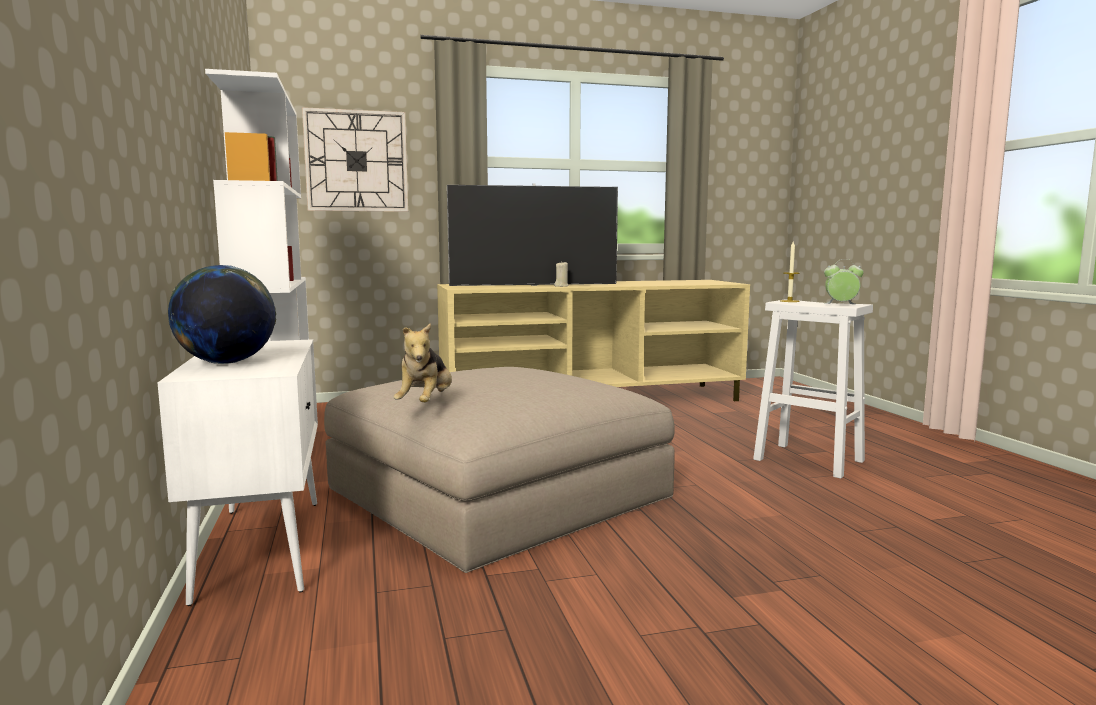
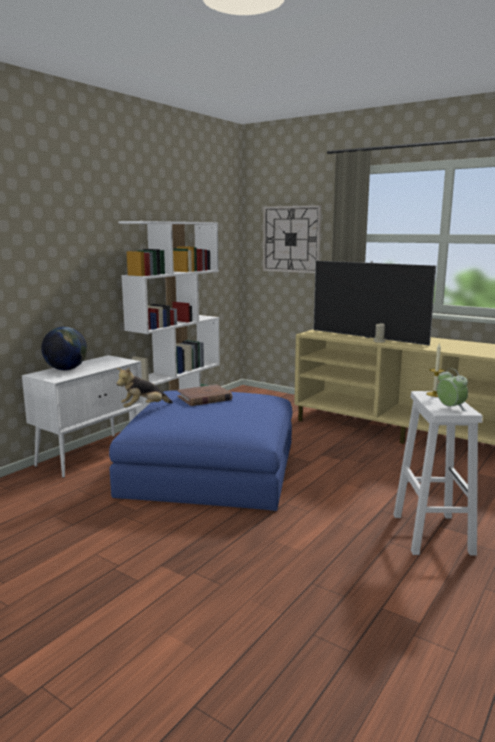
camera: 50 degrees right, 5 degrees up
(468, 378) = (204, 398): none -> brown book
(497, 492) = (210, 469): beige ottoman -> blue ottoman

